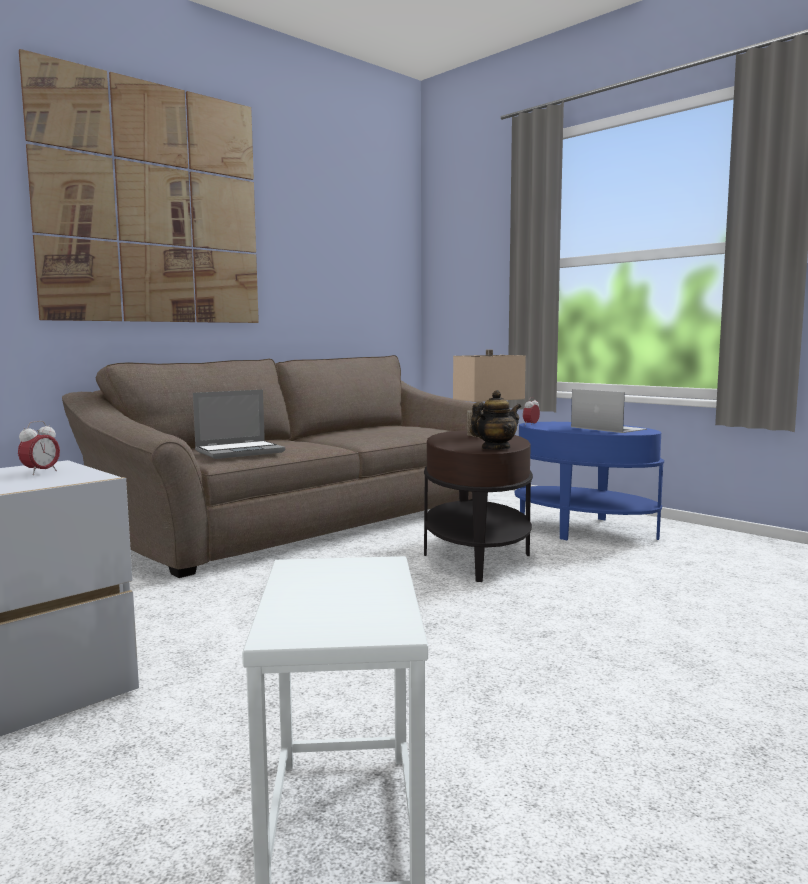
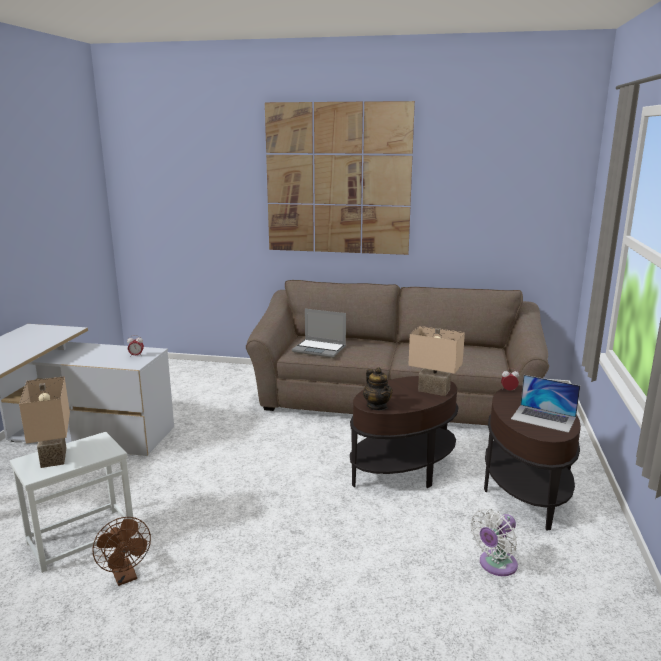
camera: 55 degrees right, 10 degrees up
(326, 604) = (56, 457): none -> beige table lamp
(495, 449) = (377, 406): teapot -> teapot turned 45 degrees clockwise
(541, 794) = (125, 577): none -> brown fan
(583, 529) = (525, 491): blue side table -> brown side table
(608, 428) = (543, 418): laptop -> laptop turned 105 degrees clockwise
(700, 569) = (495, 565): none -> white fan

